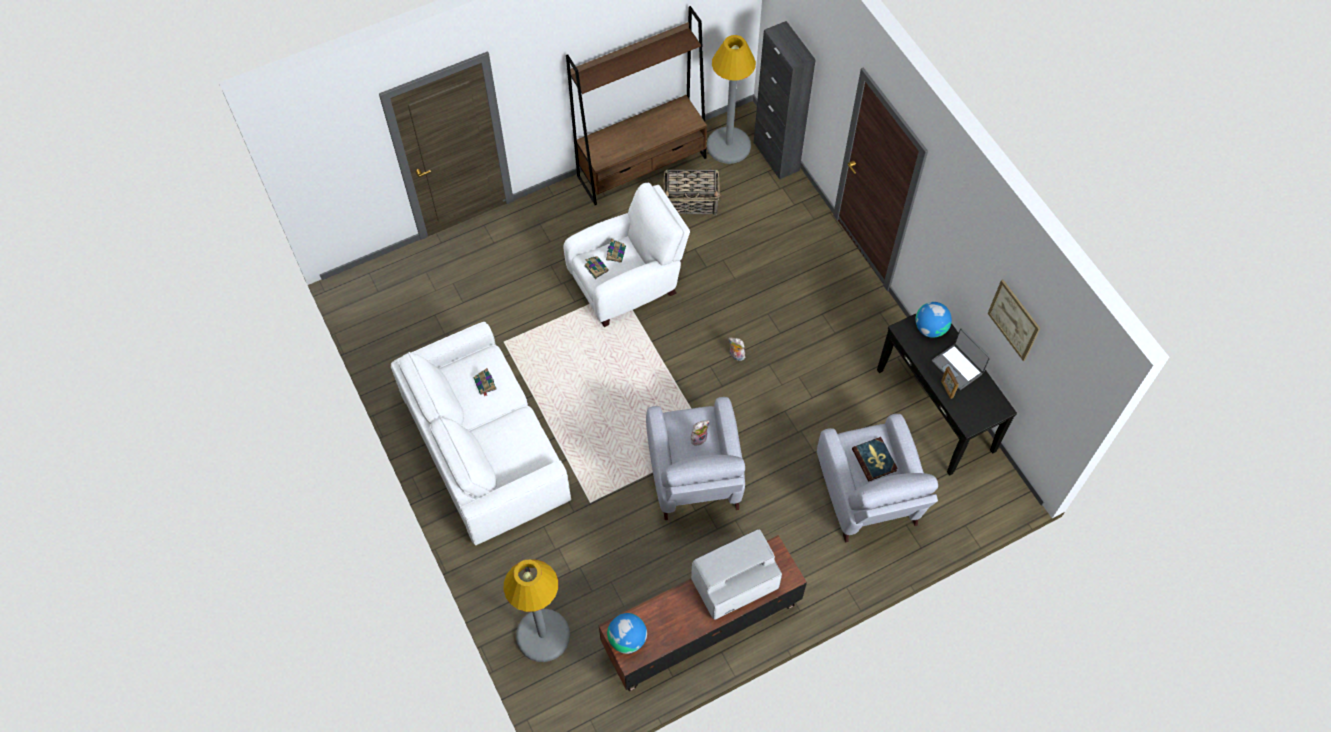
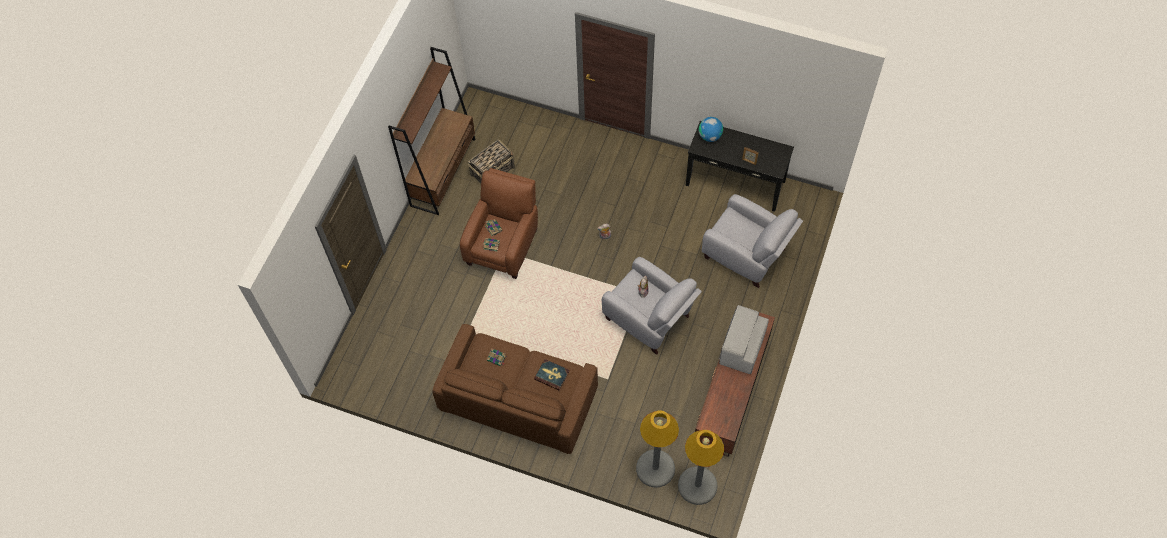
camera: 40 degrees left, 0 degrees up
(484, 447) = (518, 399): white sofa -> brown sofa
(627, 639) = (717, 422): globe -> none
(628, 283) = (504, 244): white armchair -> brown armchair
(728, 146) = (481, 122): grey floor lamp -> grey floor lamp (697, 485)
(776, 156) = (514, 109): black cabinet -> none
(874, 460) = (742, 229): book -> book (552, 375)
(958, 367) = (743, 145): laptop -> none
(1014, 320) = (768, 93): picture -> none

